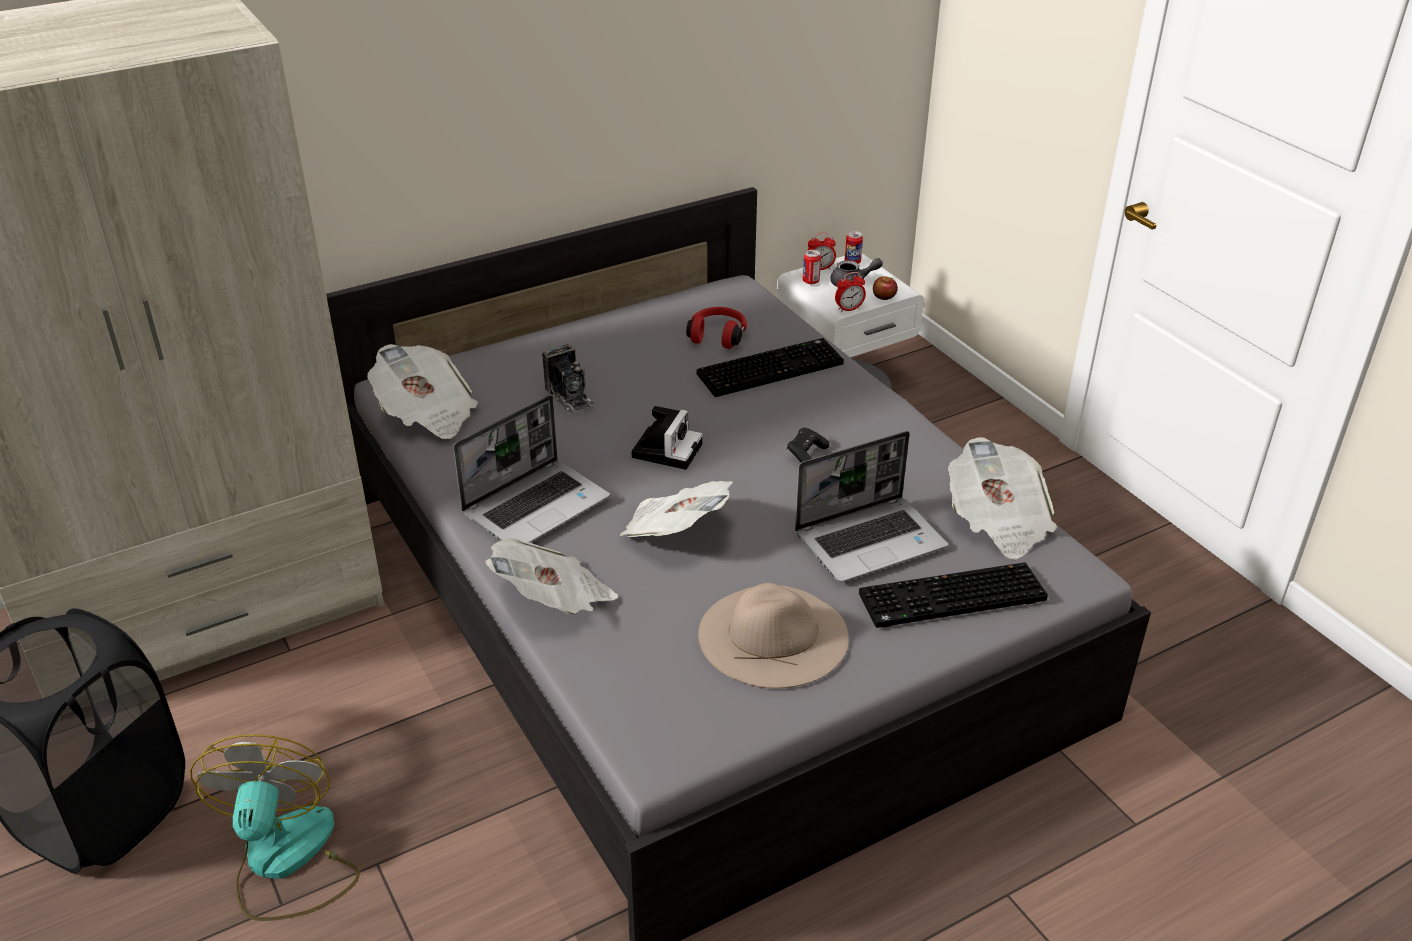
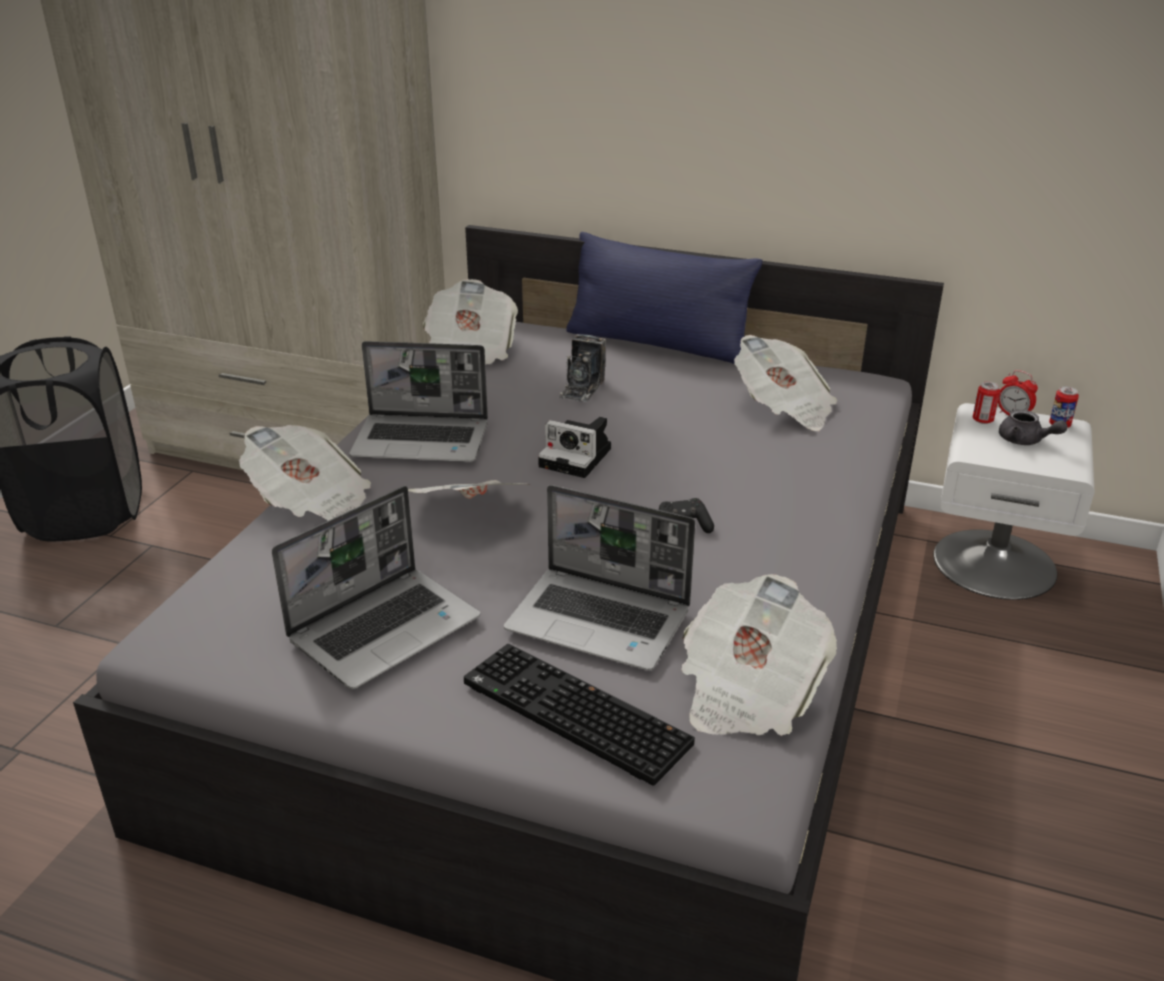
camera: 50 degrees right, 5 degrees down
(286, 862) = (96, 605): fan -> none
(549, 331) = (657, 344): none -> blue pillow
(667, 449) = (578, 458): camera -> camera turned 45 degrees clockwise
(718, 336) = (784, 408): red headphones -> newspaper
(770, 368) = (783, 452): keyboard -> none
(773, 635) = (385, 628): beige hat -> laptop
(849, 309) = (980, 457): alarm clock -> none
(884, 296) = (1041, 465): apple -> none

